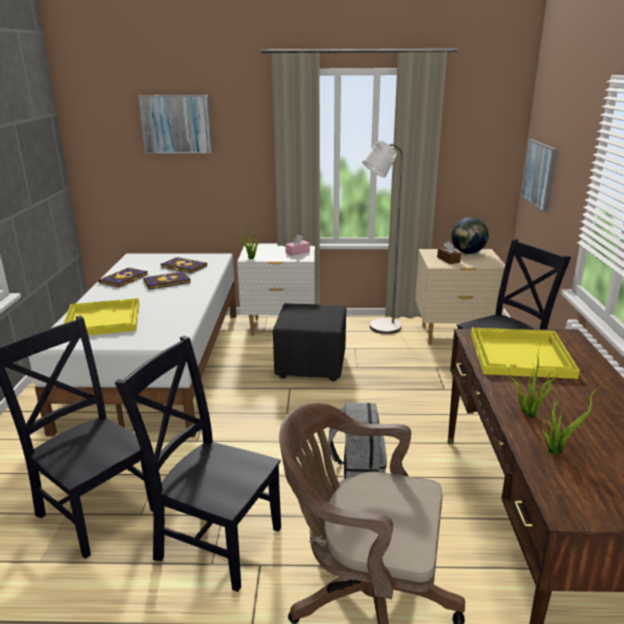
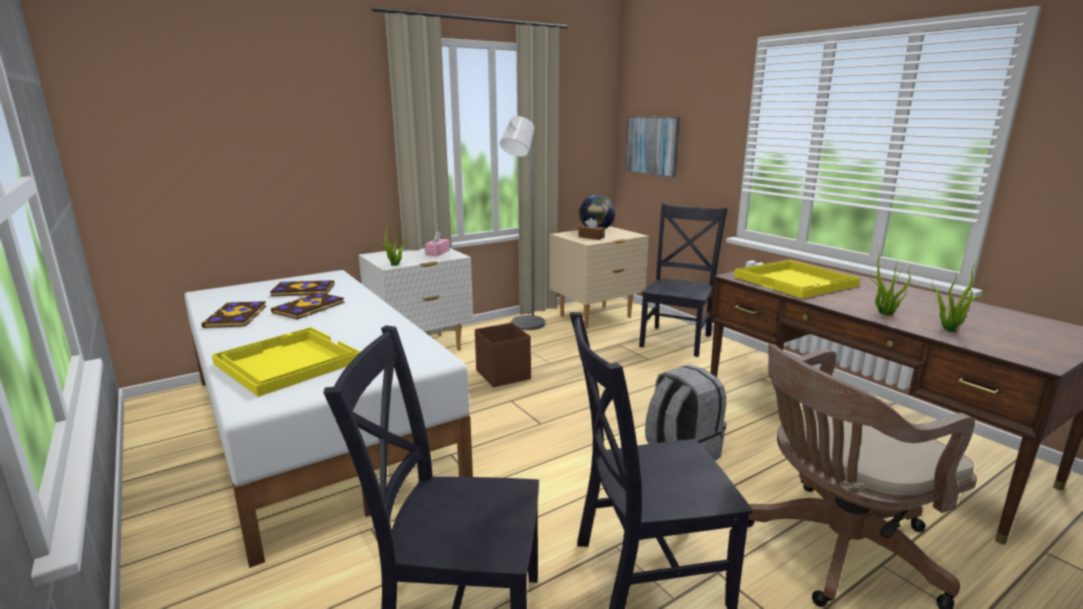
camera: 35 degrees left, 5 degrees down
(176, 124) = (255, 101): picture -> none
(310, 365) = (503, 374): black ottoman -> brown storage box

